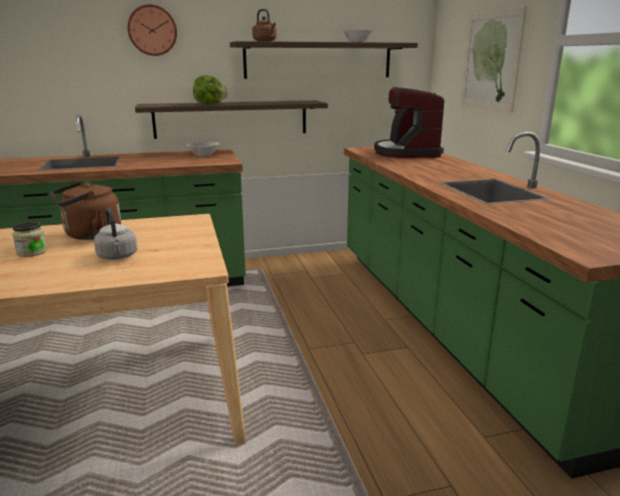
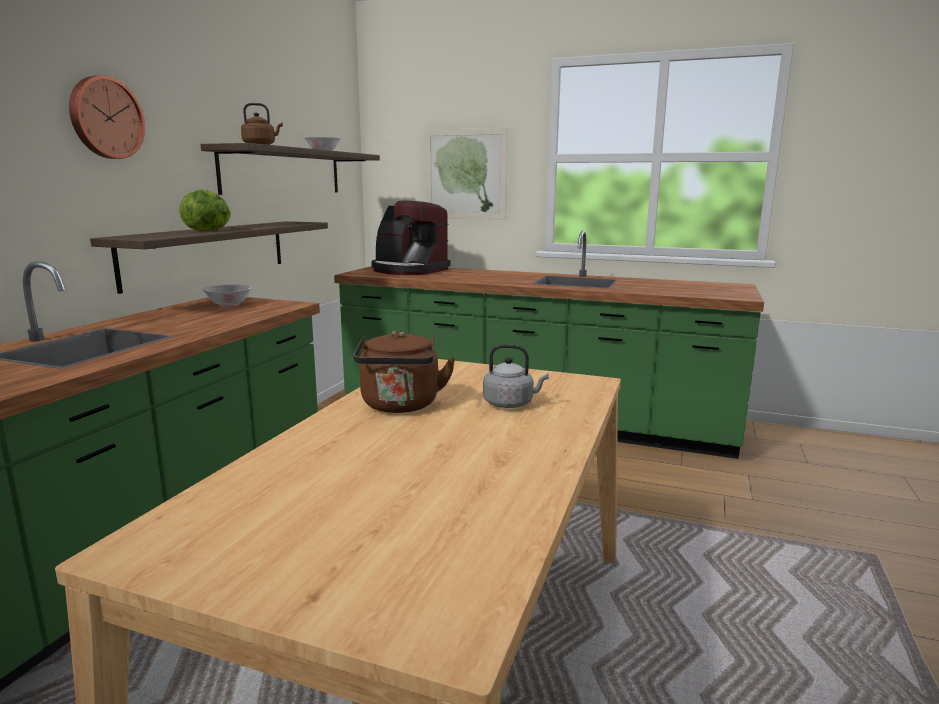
camera: 55 degrees left, 5 degrees down
(32, 252) = (424, 438): jar -> none

